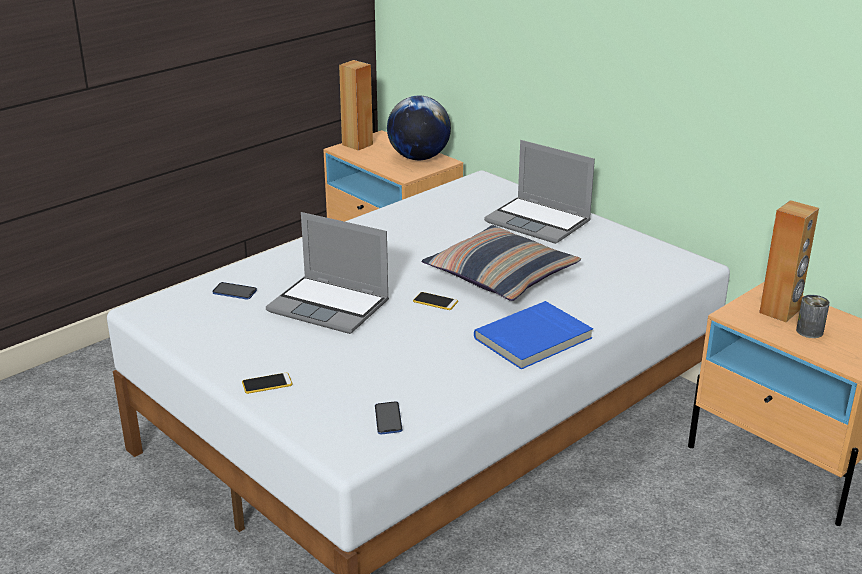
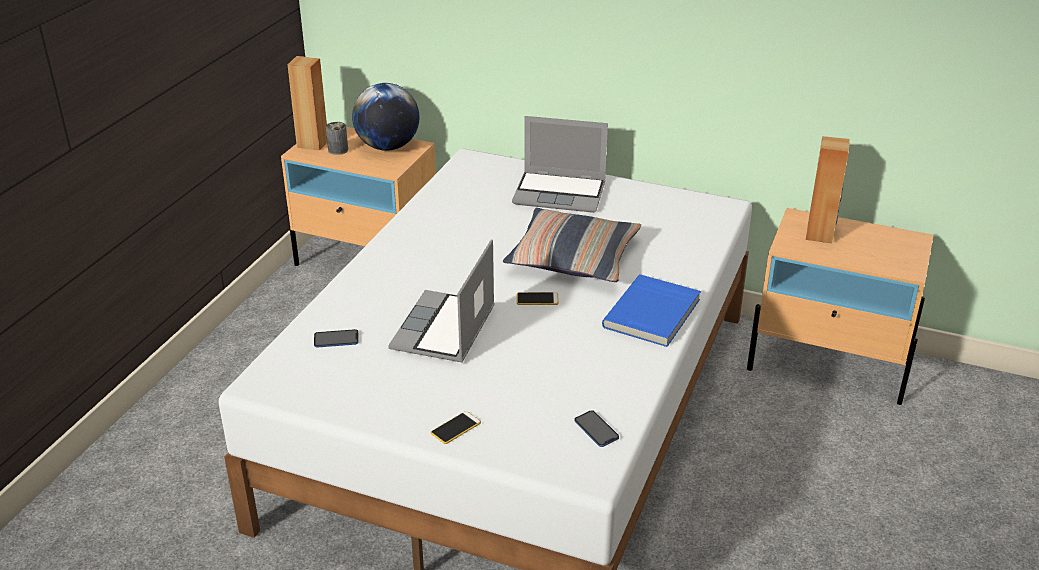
camera: 25 degrees left, 5 degrees up
(330, 306) = (445, 330): laptop -> laptop turned 105 degrees clockwise
(809, 331) = (855, 247): can -> can (338, 150)

